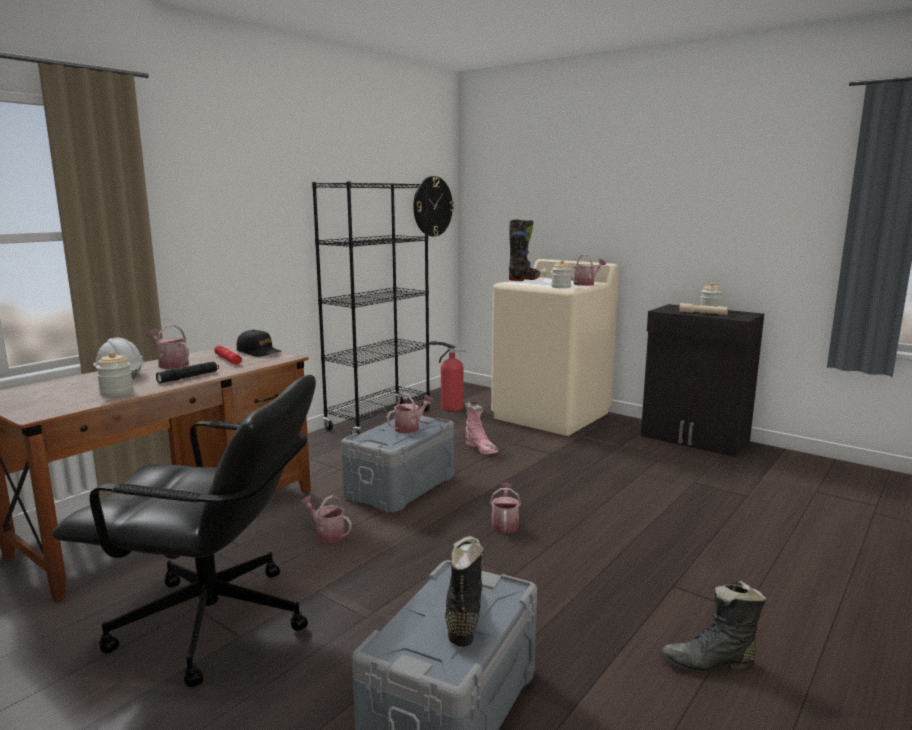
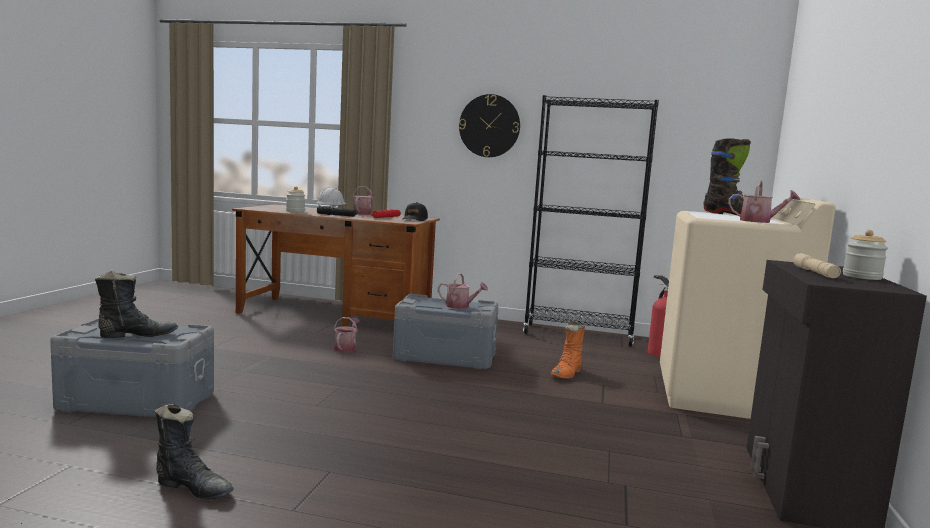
camera: 65 degrees right, 5 degrees down
(213, 624) = (222, 341): black office chair -> none
(432, 206) = (725, 133): wall clock -> wall clock (489, 126)
(481, 448) = (567, 374): pink boot -> orange boot
(504, 524) = (408, 395): watering can -> none
(561, 287) = (706, 217): jar -> none
(710, 663) = (193, 488): black boot -> black boot turned 135 degrees clockwise

